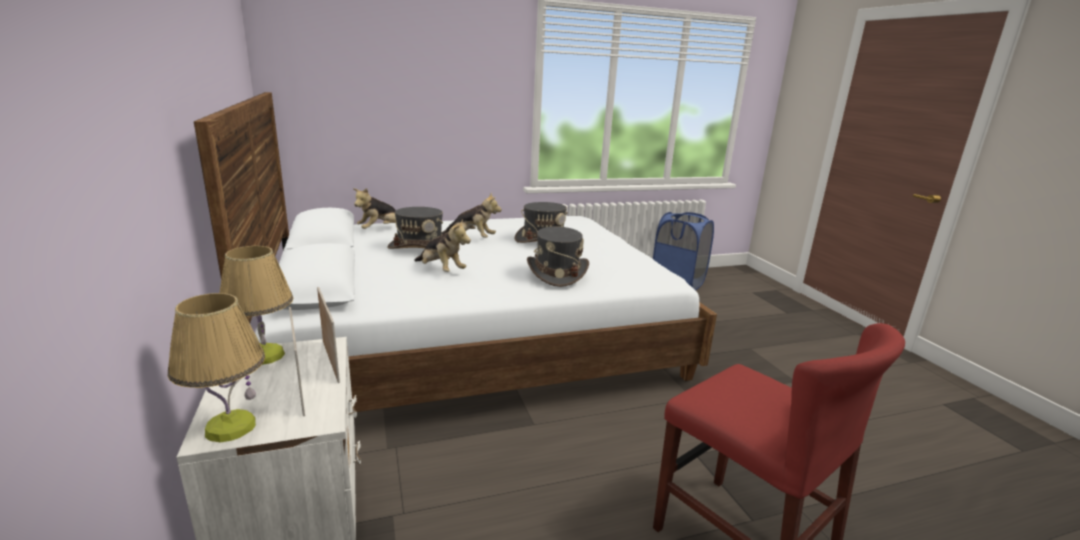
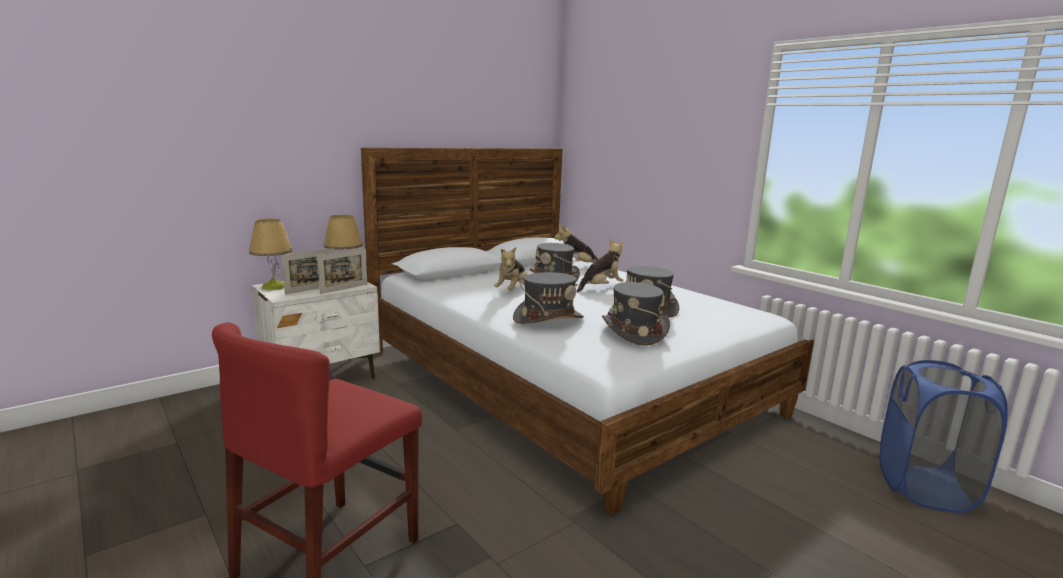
camera: 70 degrees right, 5 degrees down
(471, 239) = (601, 287): plush toy -> plush toy turned 120 degrees counterclockwise
(606, 255) = (634, 331): none -> grey hat

